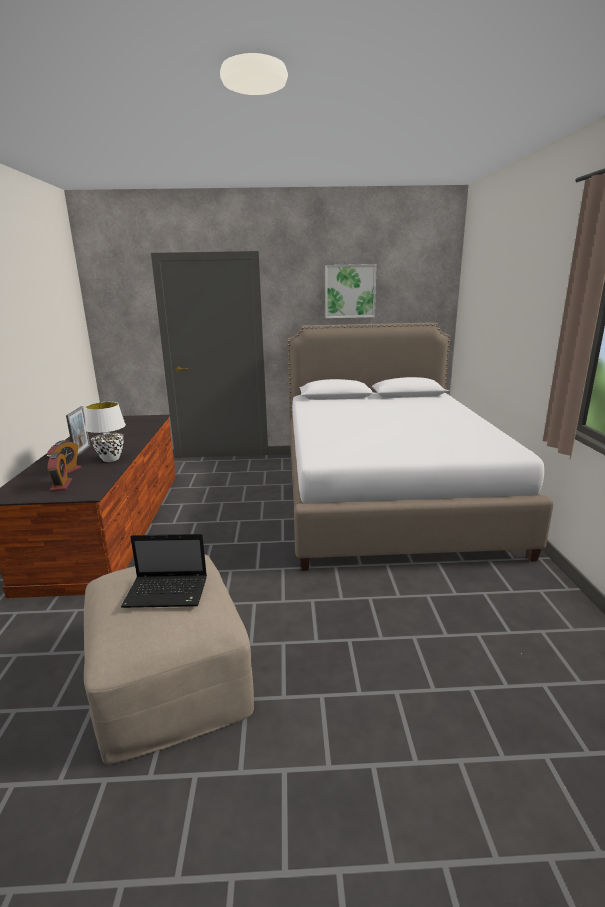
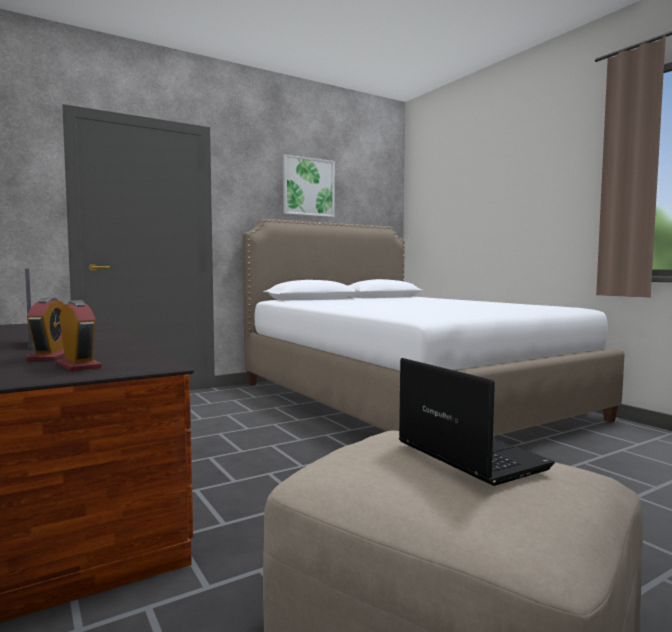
camera: 30 degrees left, 15 degrees down
(111, 459) = (109, 345): white table lamp -> none
(168, 592) = (467, 455): laptop -> laptop turned 90 degrees counterclockwise

